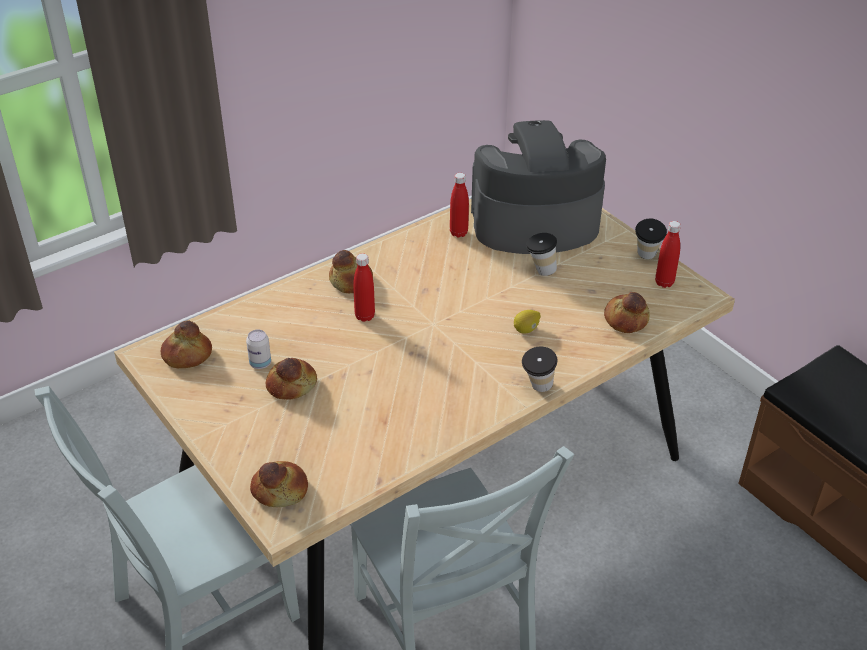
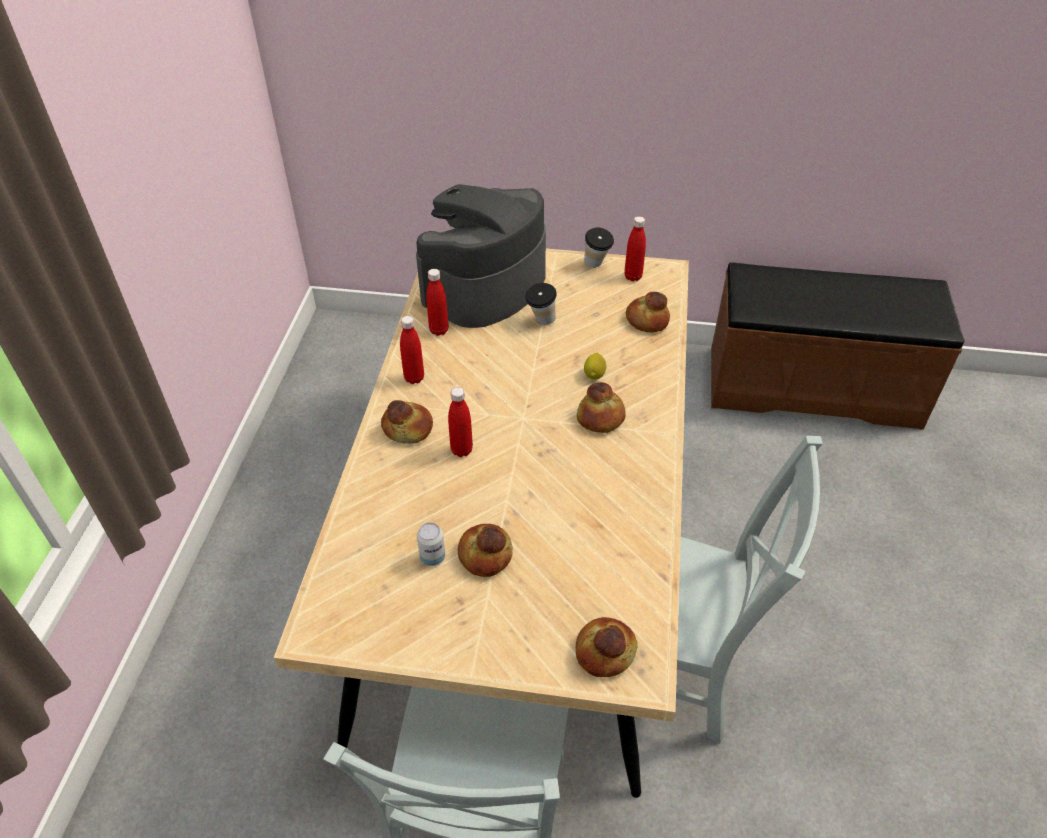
camera: 45 degrees left, 5 degrees up
(187, 356) = (355, 603): bread -> bread (601, 417)
(398, 253) = (414, 378): none -> red bottle
(537, 389) = (664, 414): cup -> none

